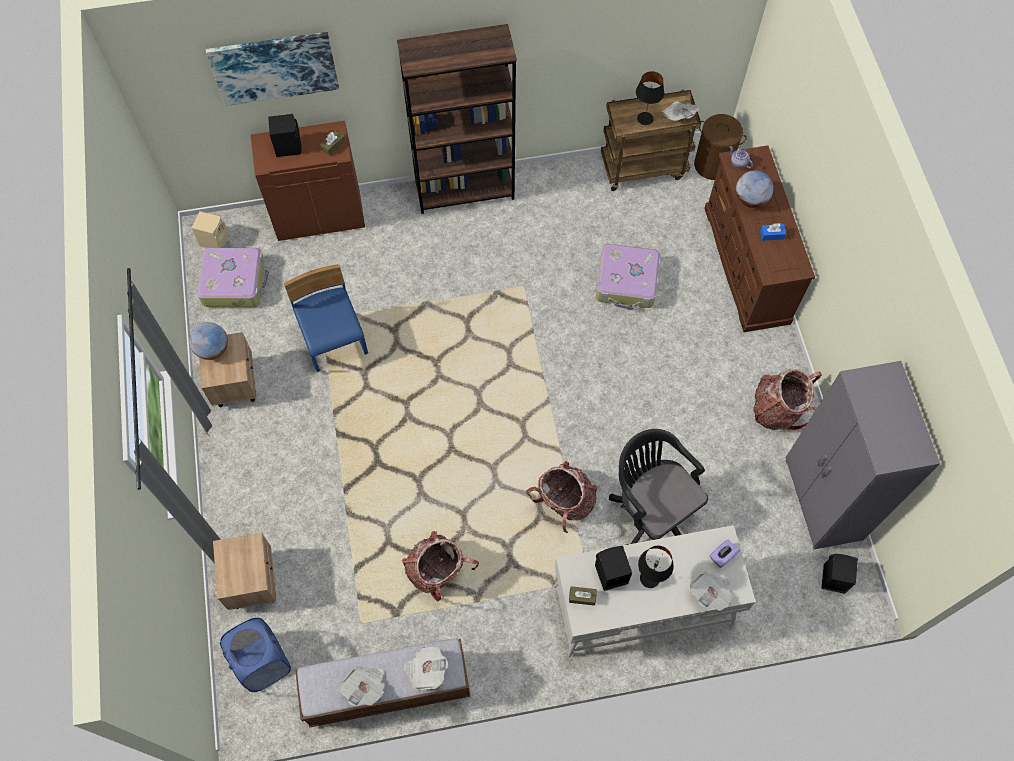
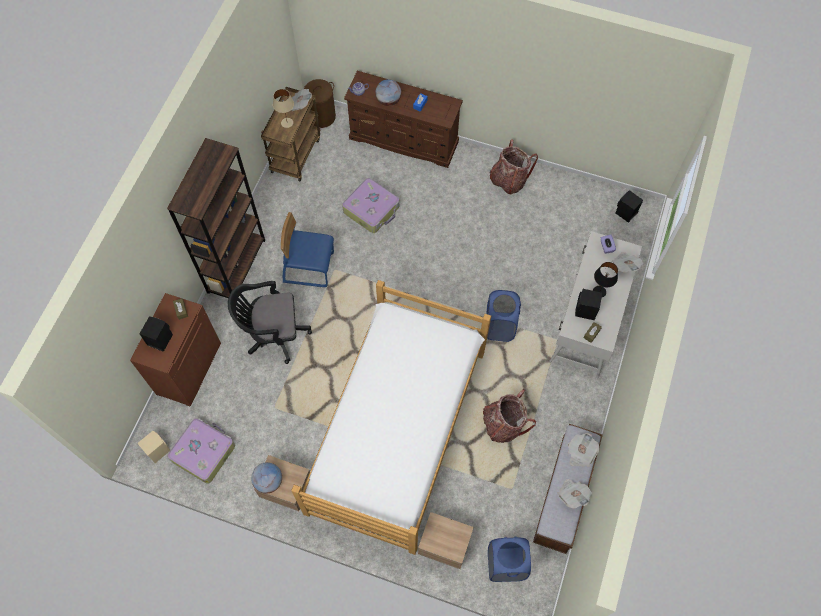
camera: 60 degrees left, 0 degrees up
(274, 67) = (123, 298): picture -> none
(334, 339) = (296, 407): blue chair -> blue chair (308, 267)
(363, 457) = (396, 431): none -> bed
(564, 502) = (499, 327): backpack -> blue laundry basket
(645, 118) = (287, 122): black table lamp -> beige table lamp
(651, 509) = (532, 281): black office chair -> black office chair (273, 334)
(822, 501) = (577, 191): grey wardrobe -> none

